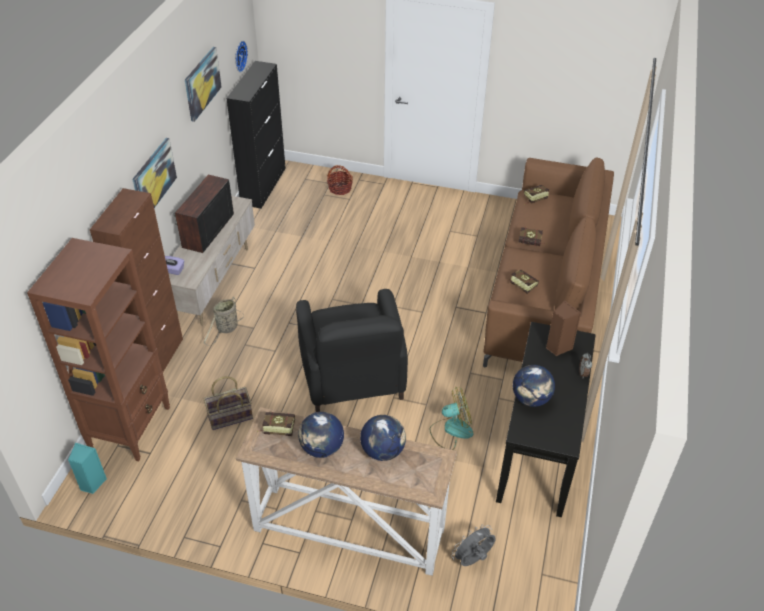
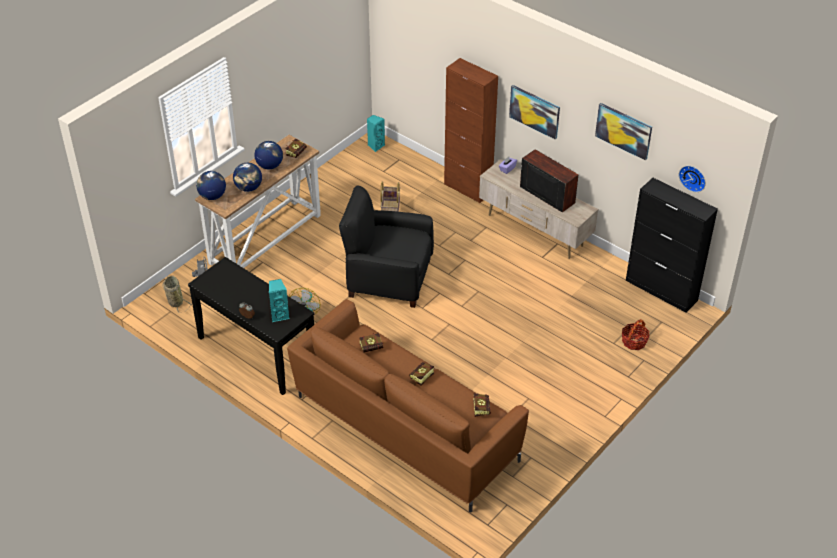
camera: 115 degrees right, 0 degrees up
(130, 427) = (410, 167): brown bookcase -> none
(226, 329) = (477, 226): basket -> basket (175, 301)
(531, 399) = (247, 281): globe -> globe (212, 196)
(557, 347) = (279, 315): brown speaker -> turquoise speaker

